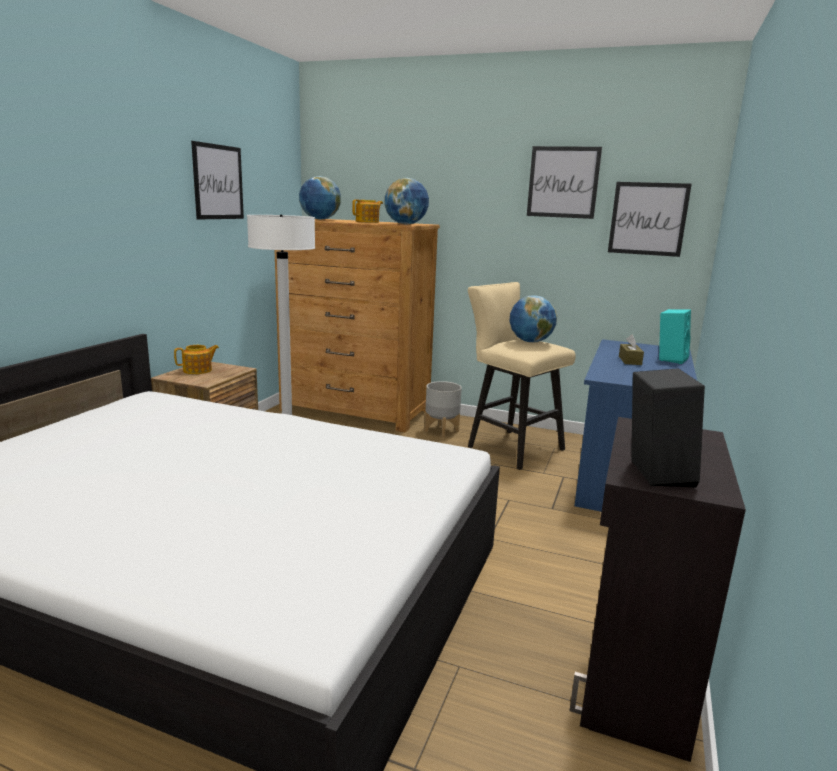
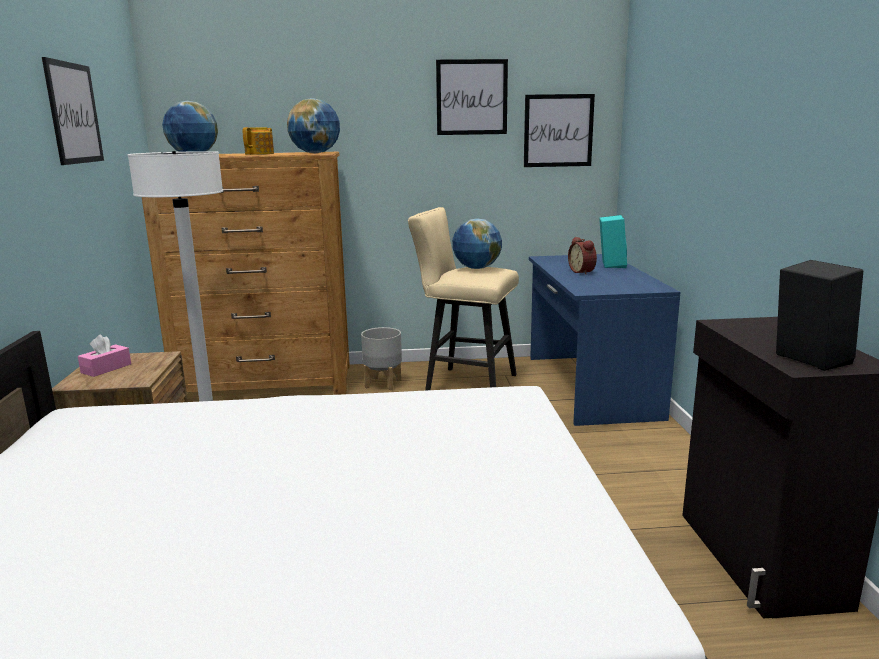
camera: 25 degrees left, 0 degrees up
(198, 370) = (106, 368): teapot -> pink tissue box
(630, 360) = (583, 272): brown tissue box -> alarm clock

